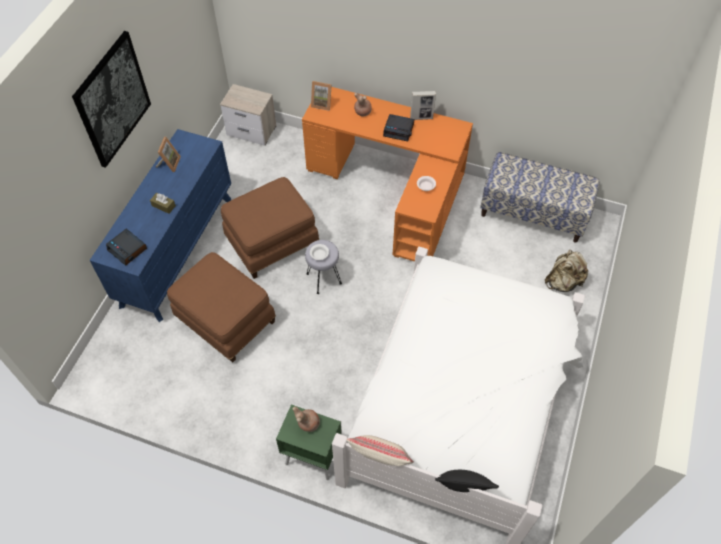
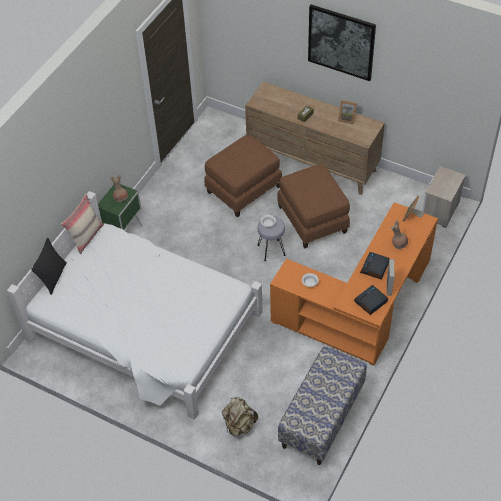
camera: 100 degrees right, 5 degrees down
(128, 249) = (268, 99): alarm clock -> alarm clock (370, 302)
(177, 250) = (312, 162): blue dresser -> brown dresser

